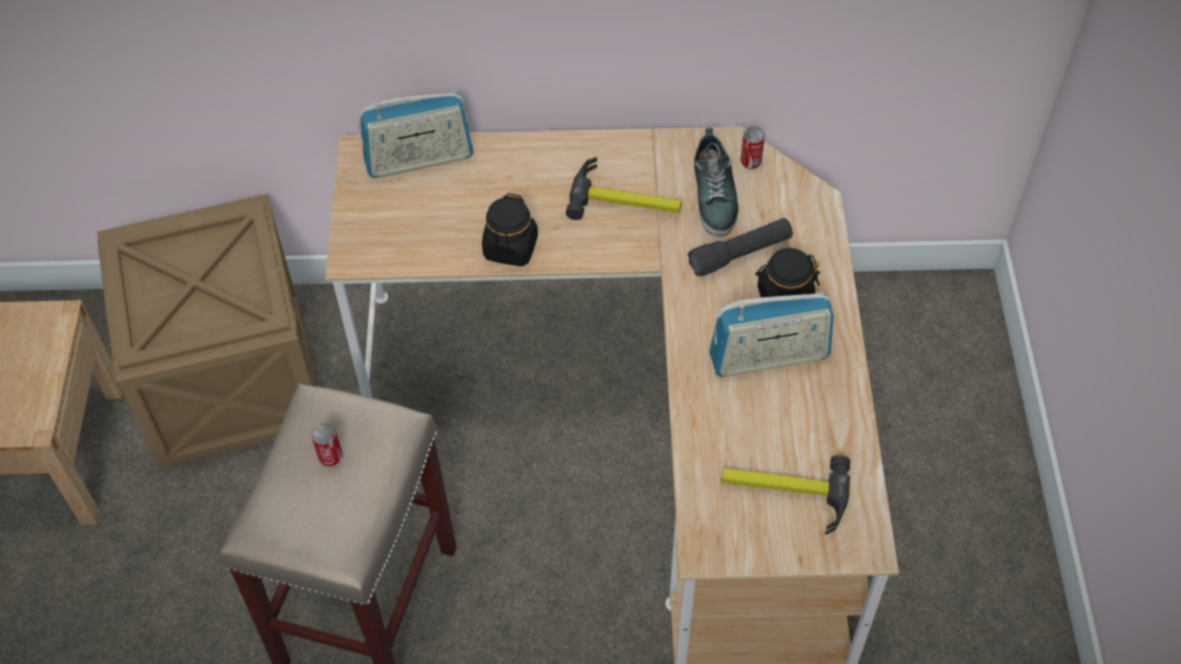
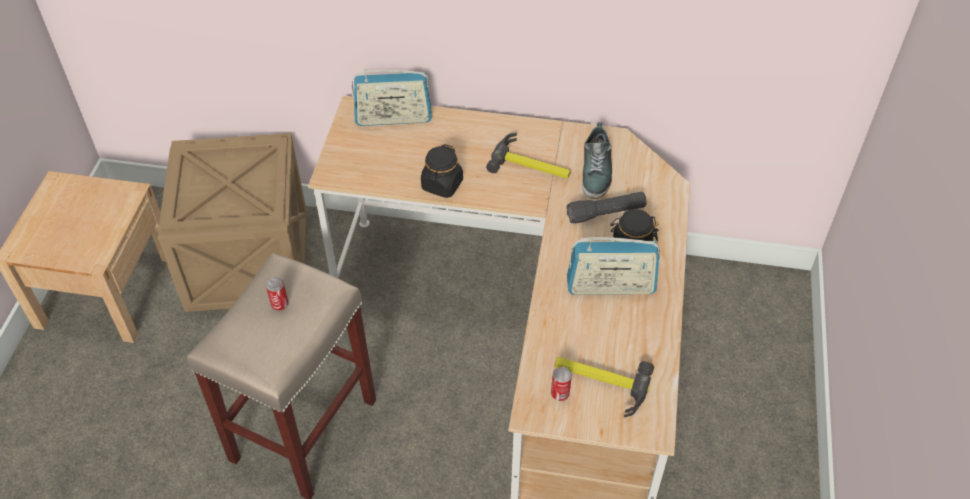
camera: 10 degrees right, 5 degrees down
(750, 162) = (628, 152): can -> can (560, 394)

